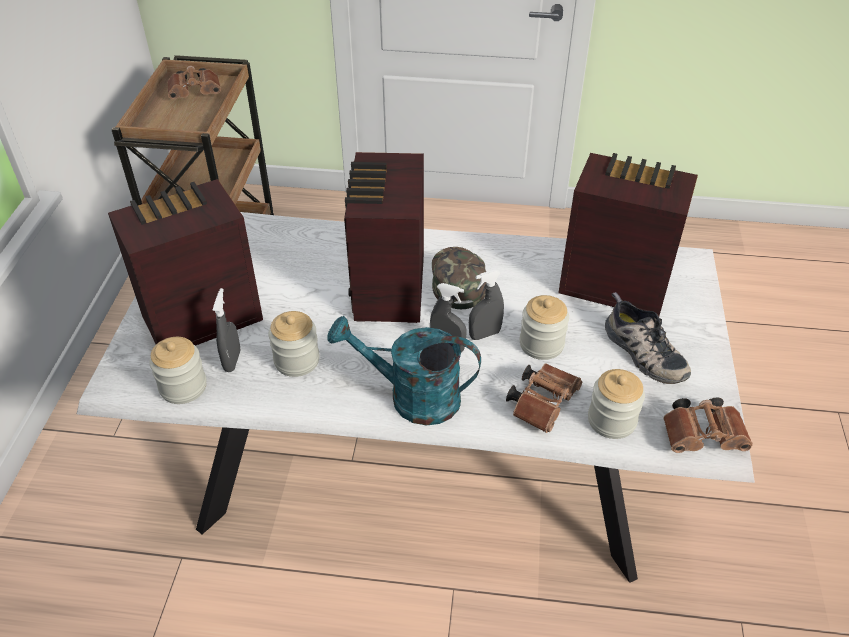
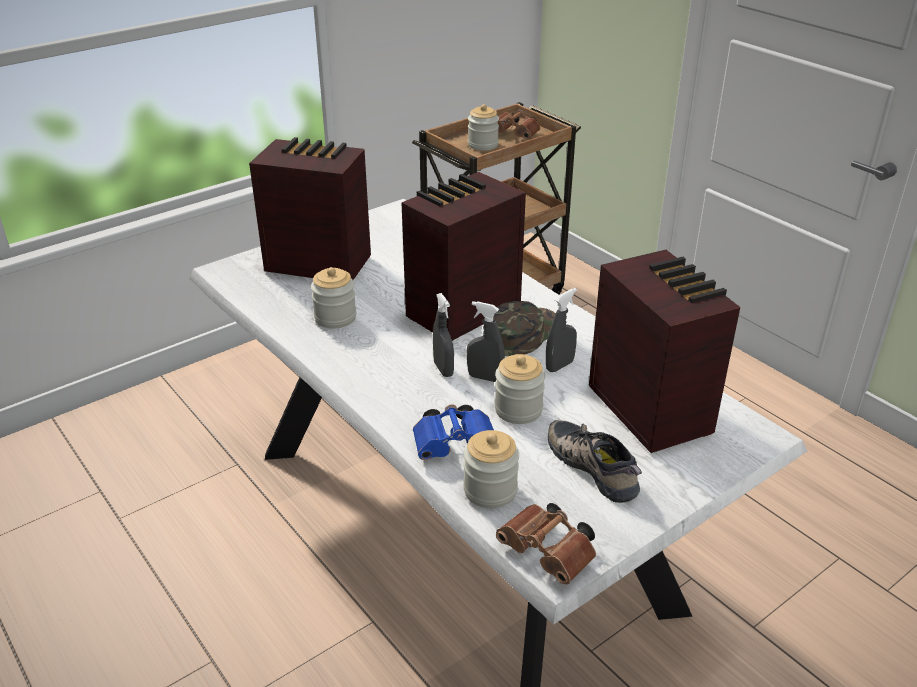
camera: 45 degrees right, 10 degrees down
(183, 387) = (252, 293): jar -> jar (483, 145)
(232, 361) = (299, 295): grey spray bottle -> grey spray bottle (559, 366)
(412, 397) = (371, 382): turquoise watering can -> none
(543, 403) = (456, 445): brown binoculars -> blue binoculars
(642, 352) = (595, 466): shoe -> shoe turned 135 degrees clockwise

